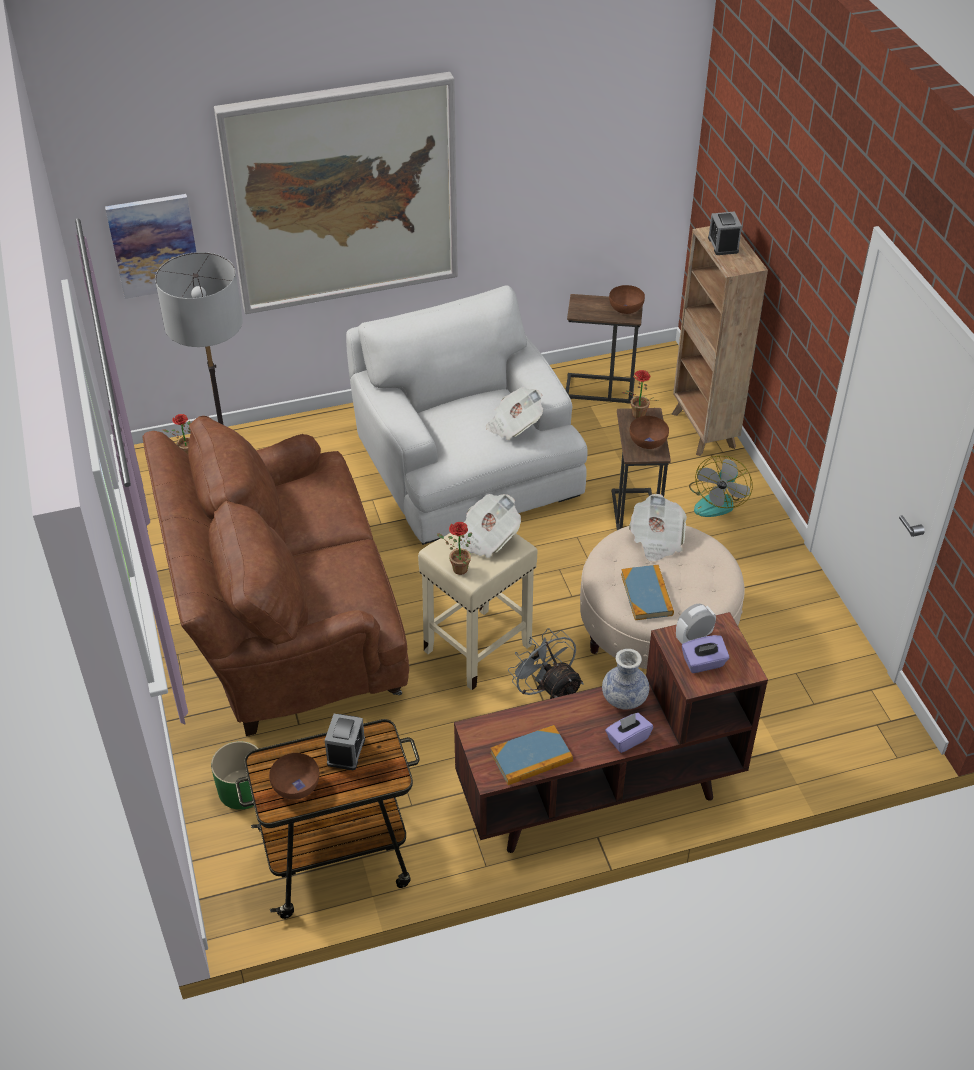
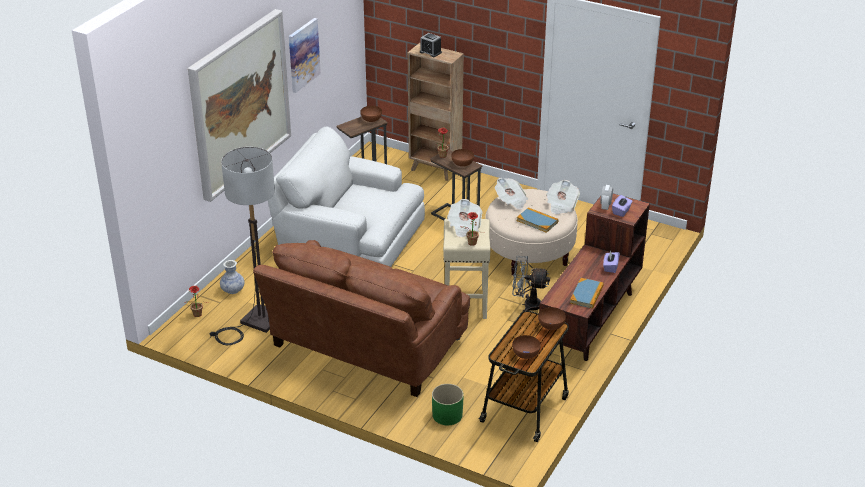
camera: 45 degrees left, 10 degrees down
(154, 245) = (165, 173): picture -> picture (303, 55)
(346, 751) = (526, 330): alarm clock -> none
(387, 769) = (551, 325): none -> brown bowl
(514, 425) = (386, 192): newspaper -> newspaper (561, 205)
(624, 698) = (589, 255): vase -> vase (233, 290)
(717, 500) = (480, 192): fan -> none

